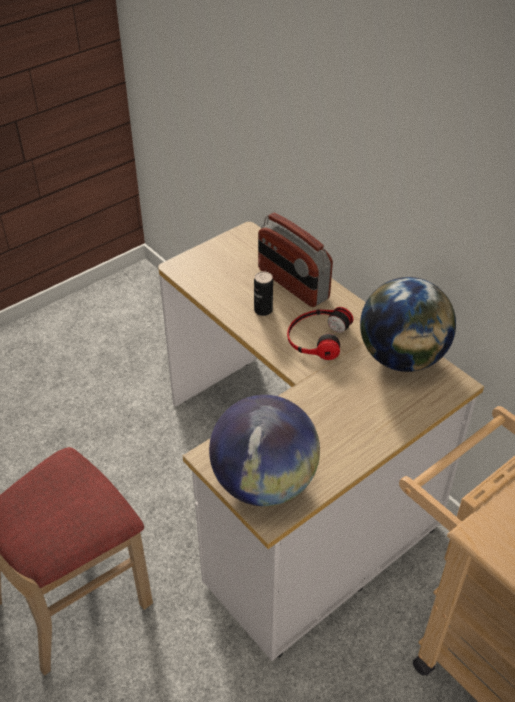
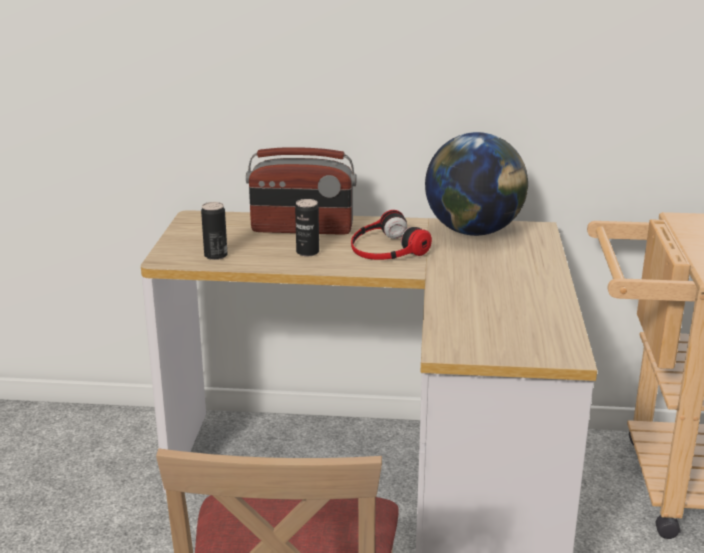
camera: 45 degrees left, 20 degrees down
(208, 280) = (216, 255): none -> can
(264, 483) = (521, 340): globe -> none

